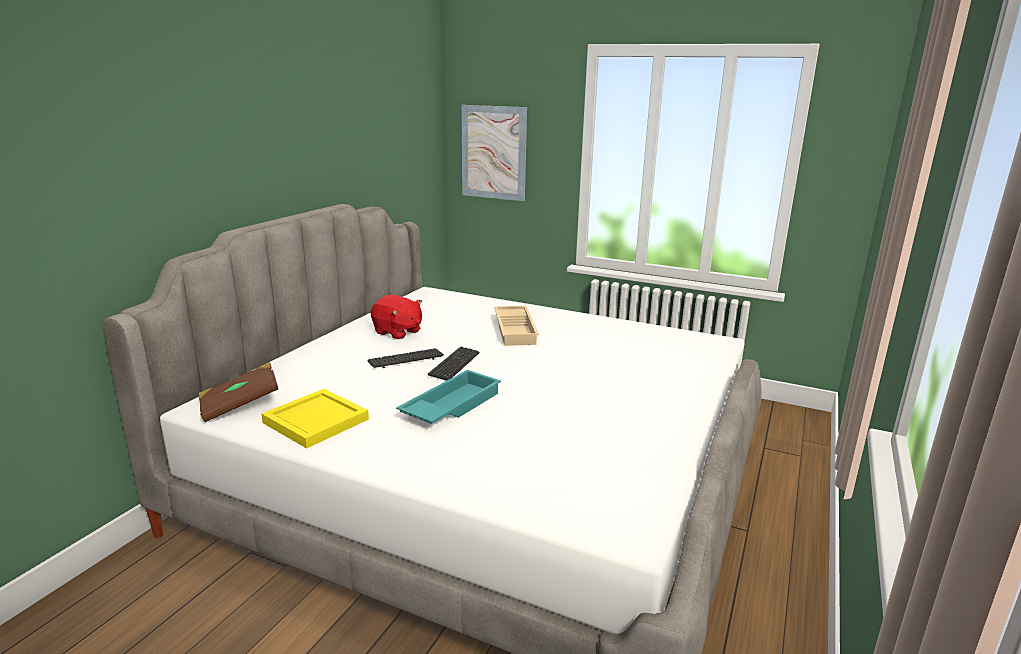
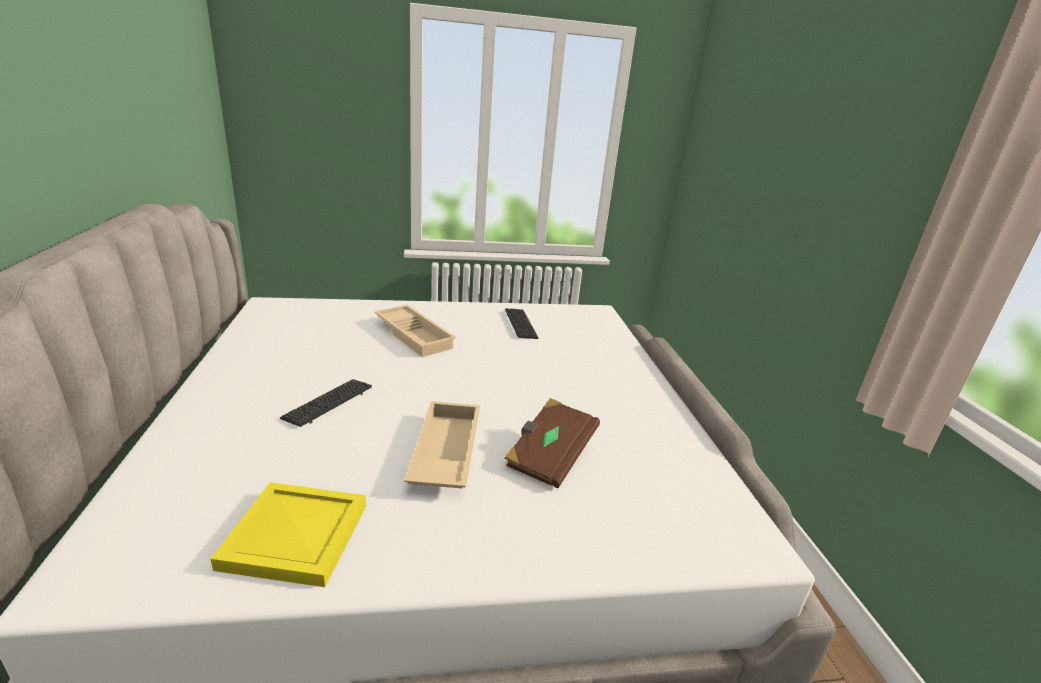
camera: 35 degrees left, 5 degrees up
(240, 406) = (144, 554): brown book -> brown book (549, 456)
(397, 332) = (279, 367): red plush toy -> none
(450, 405) = (444, 452): turquoise tray -> beige tray
(454, 365) = (393, 395): keyboard -> keyboard (520, 324)
(493, 152) = (299, 127): picture -> none

